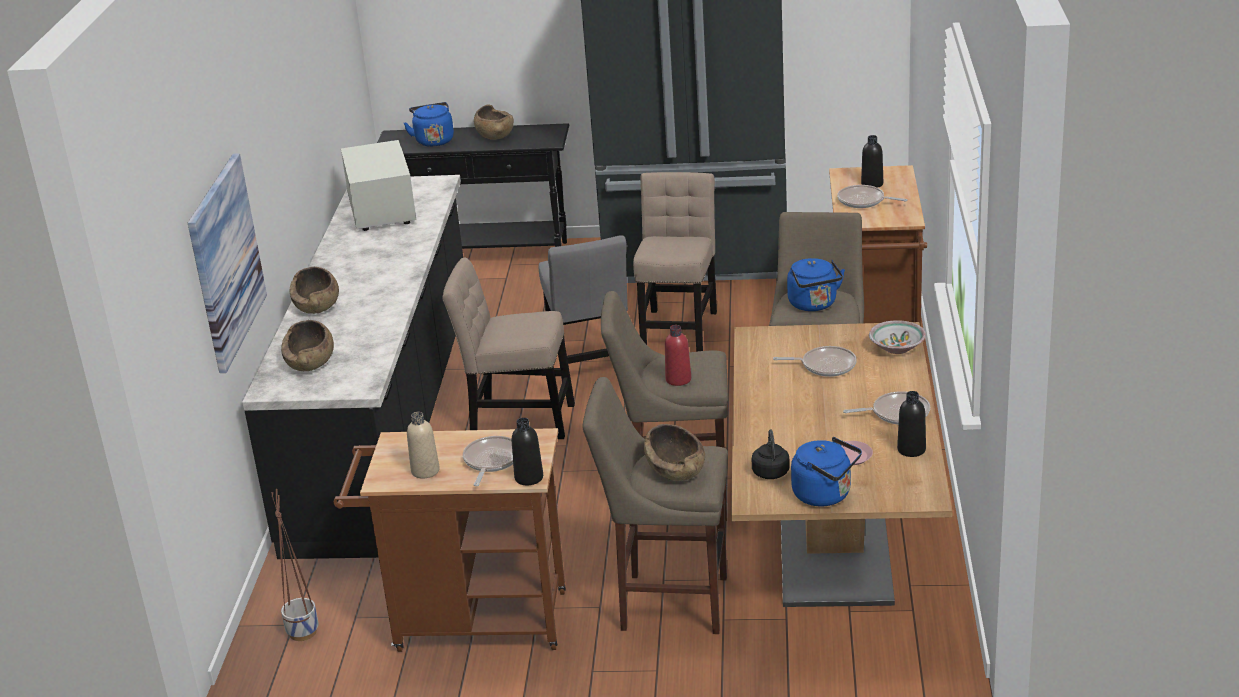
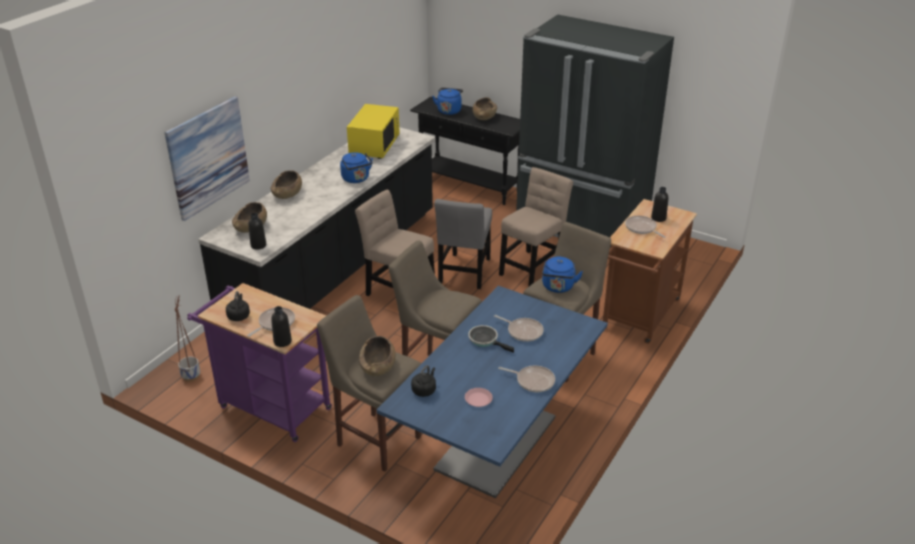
camera: 25 degrees right, 5 degrees up
(381, 210) = (374, 146): white microwave -> yellow microwave
(425, 471) = (239, 315): beige bottle -> black kettle
(470, 623) = (269, 406): brown cart -> purple cart
(678, 379) = (435, 308): red bottle -> none
(788, 391) = (485, 340): none -> frying pan
(825, 495) = (439, 419): blue kettle -> blue kettle (356, 179)
(834, 545) = (496, 443): brown dining table -> blue dining table
(897, 347) = (577, 335): bowl -> none
(911, 449) = (517, 410): black bottle -> black bottle (258, 245)

